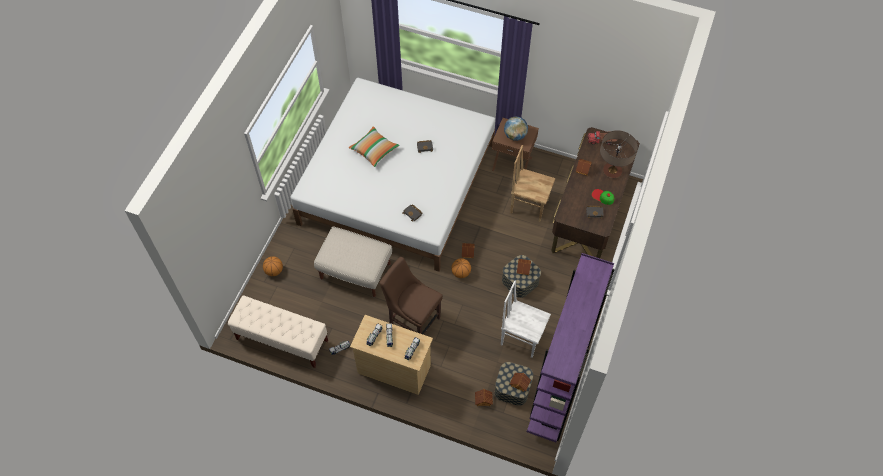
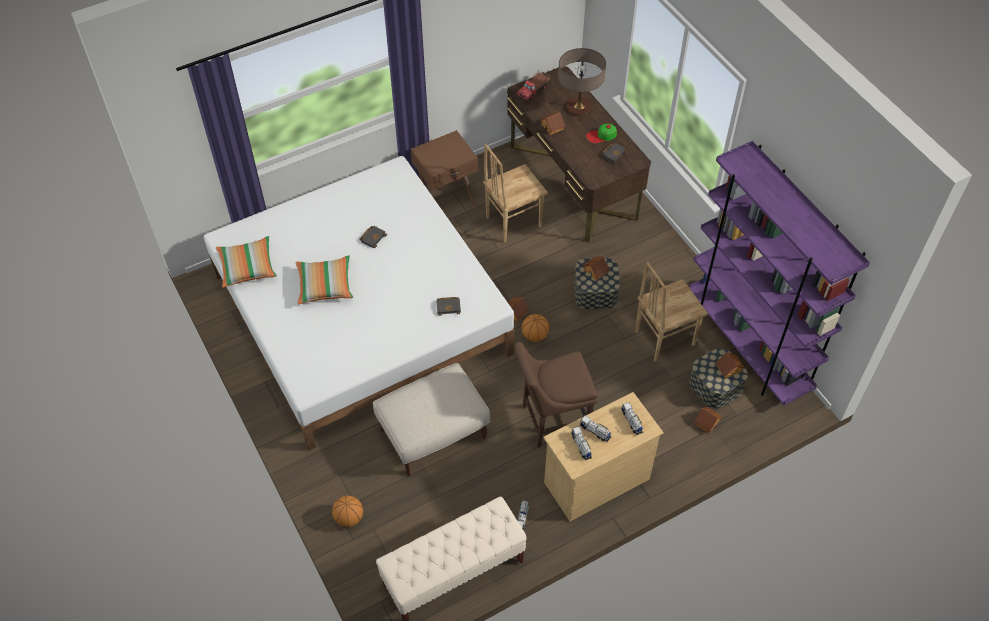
camera: 50 degrees left, 5 degrees down
(354, 110) = (247, 267): none -> pillow
(515, 135) = (445, 154): globe -> none
(521, 338) = (663, 337): white chair -> brown chair

